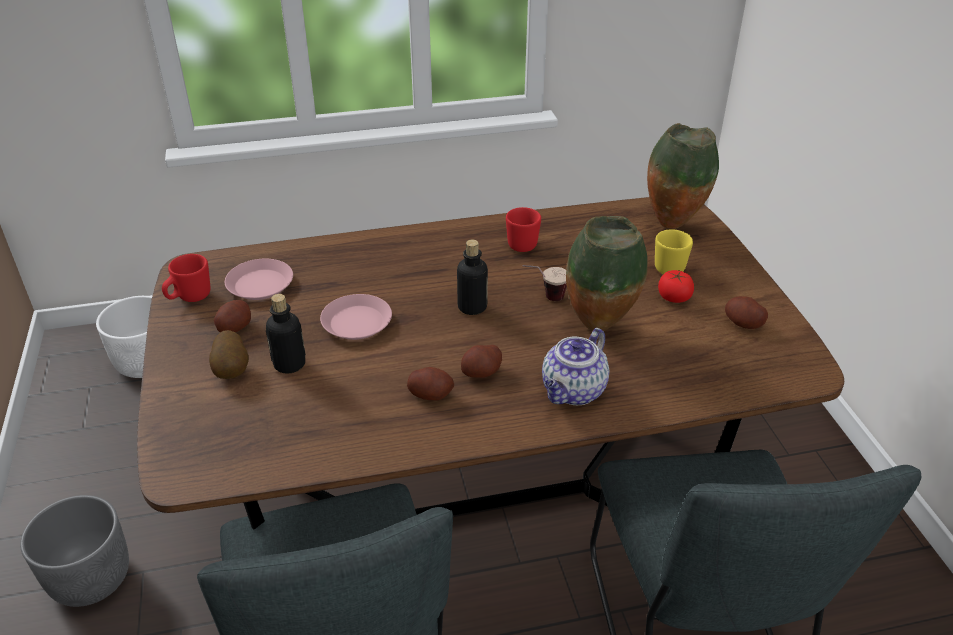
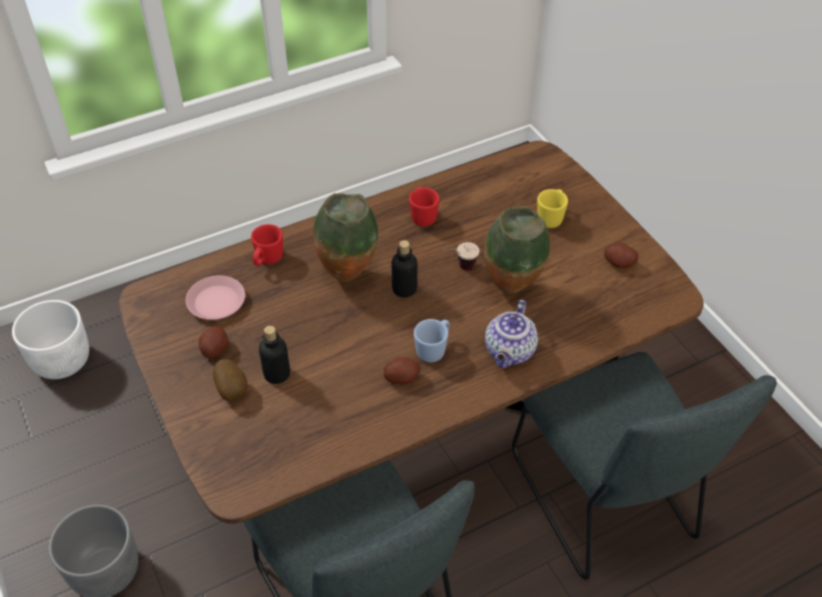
camera: 15 degrees left, 10 degrees up
(189, 298) = (160, 327): red mug -> red mug (267, 260)
(357, 322) = (316, 323): pink plate -> none
(481, 372) = (434, 349): potato -> blue mug
(673, 224) = (540, 174): vase -> vase (348, 275)
(674, 297) = (560, 248): tomato -> none

